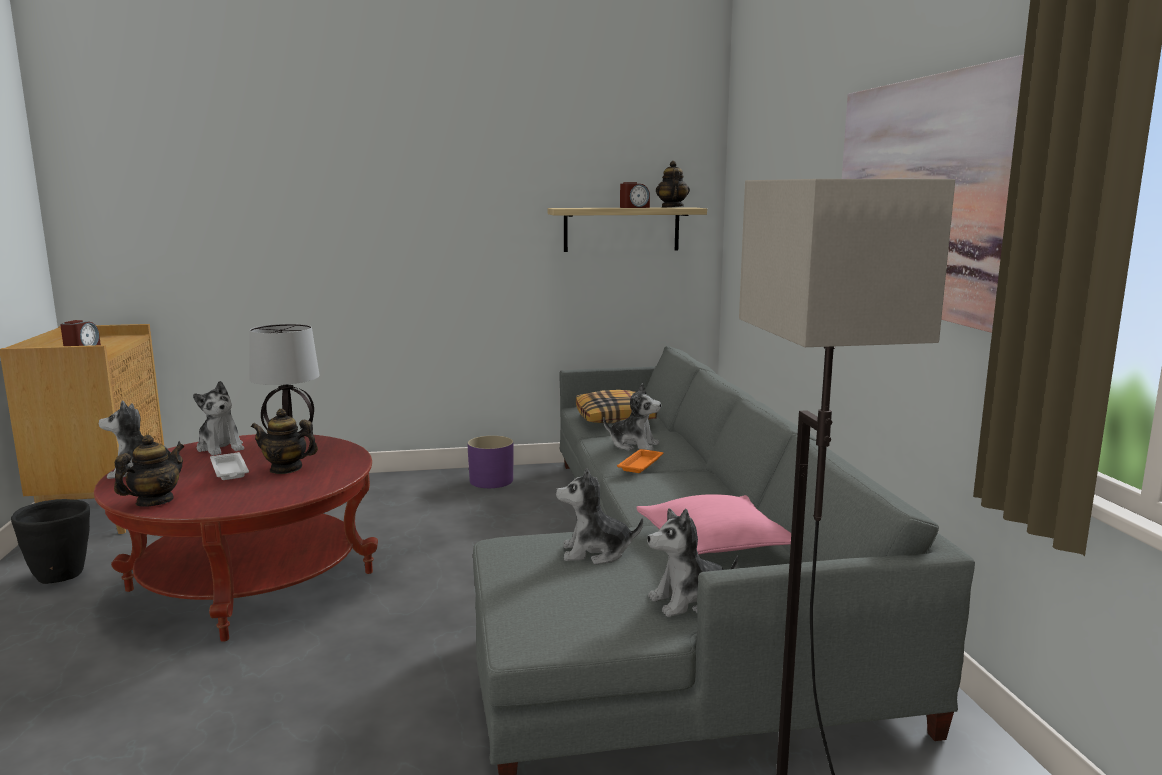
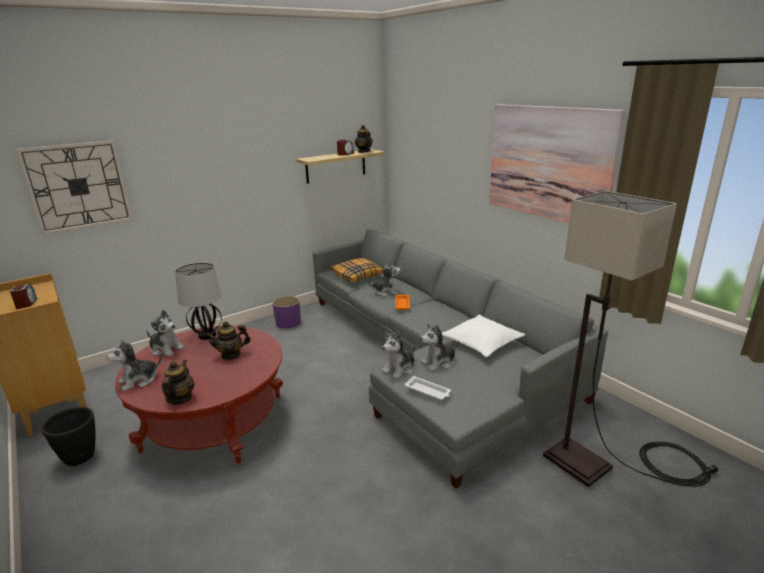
camera: 25 degrees left, 10 degrees up
(208, 209) = (78, 186): none -> wall clock
(229, 471) = (197, 365): white tray -> white tray (428, 391)
(690, 601) = (503, 377): plush toy -> plush toy (399, 369)
(714, 542) = (482, 342): pink pillow -> white pillow

